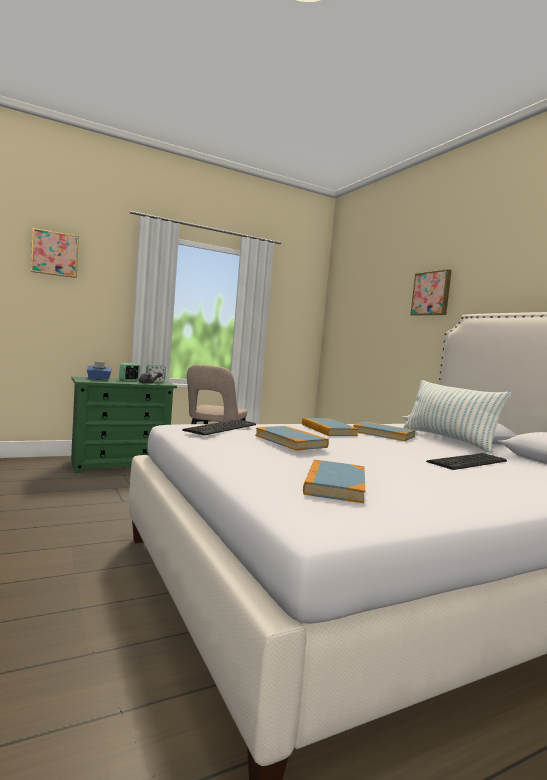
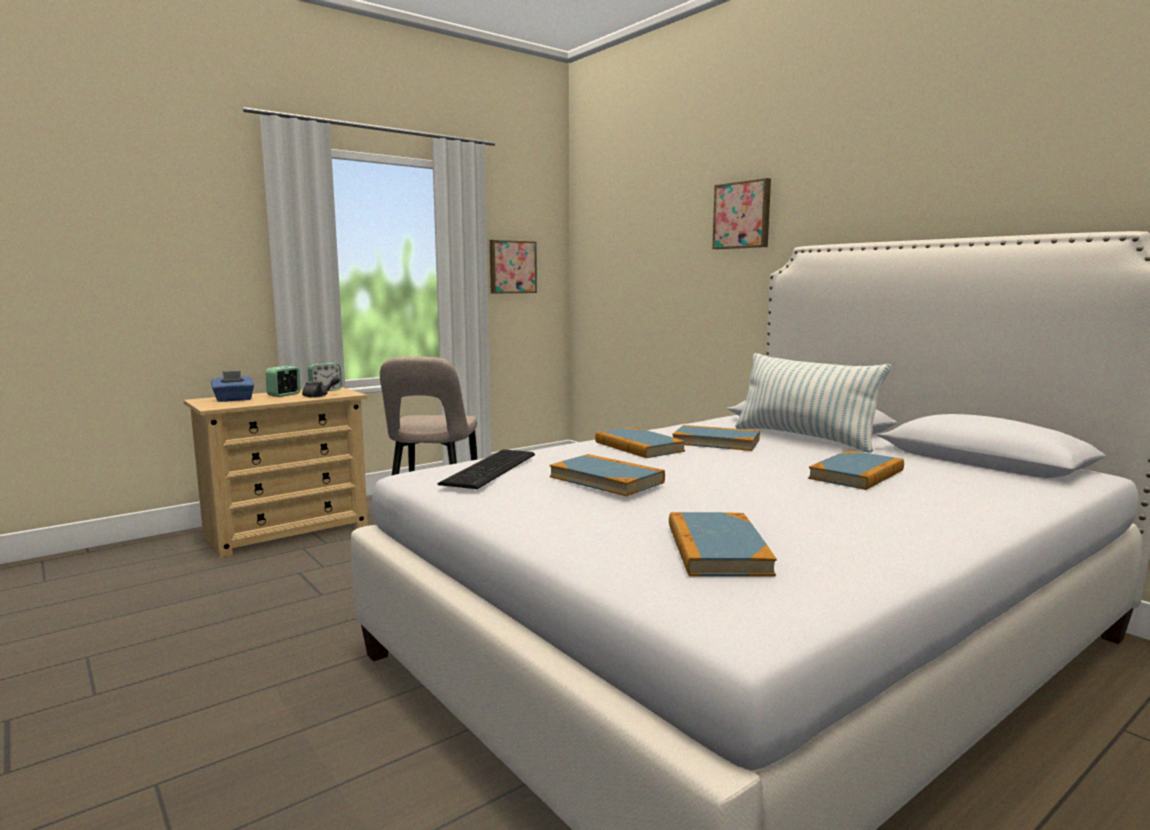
camera: 10 degrees left, 5 degrees up
(55, 253) = (119, 192): picture -> picture (512, 267)
(120, 464) = (288, 530): green dresser -> beige dresser
(470, 462) = (857, 474): keyboard -> book

